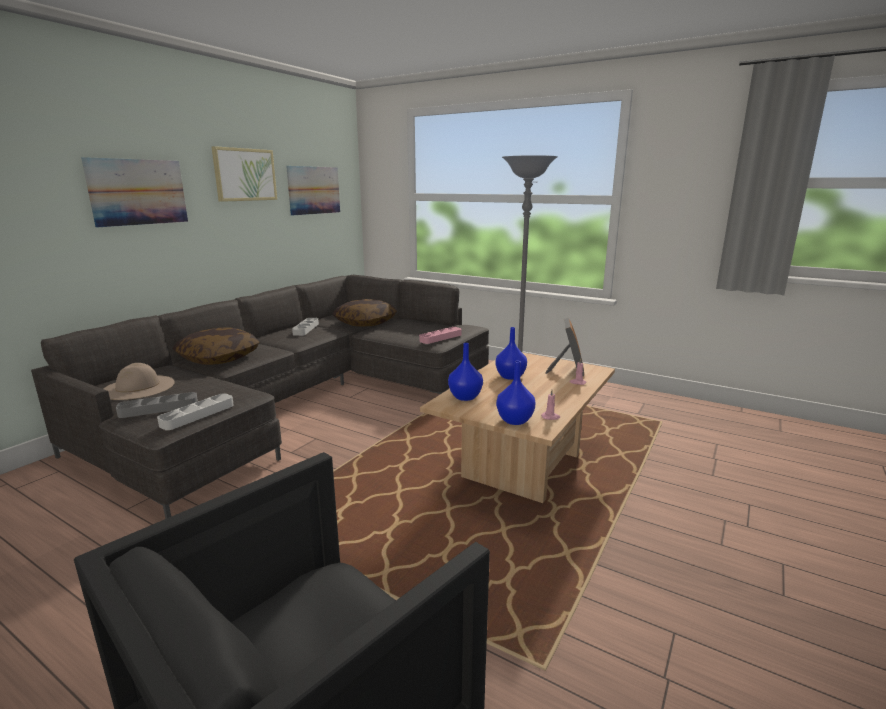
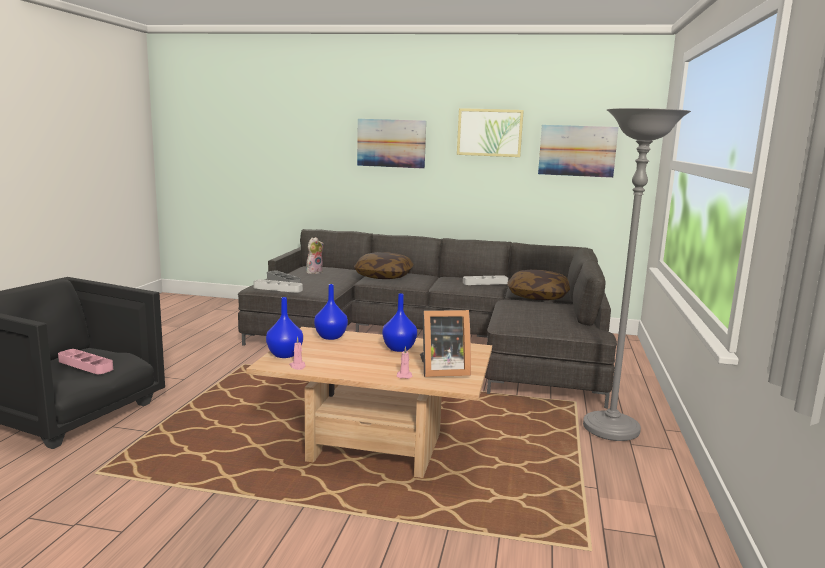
camera: 70 degrees right, 5 degrees down
(138, 387) = (314, 272): beige hat -> plush toy
(440, 338) = (524, 323): pink tray -> pink tray (85, 365)

